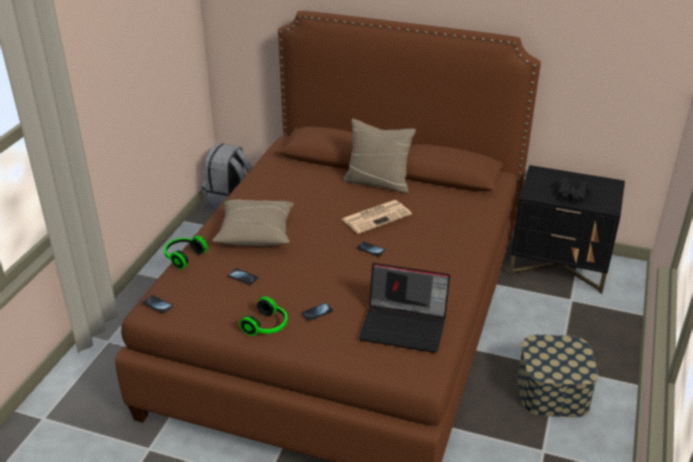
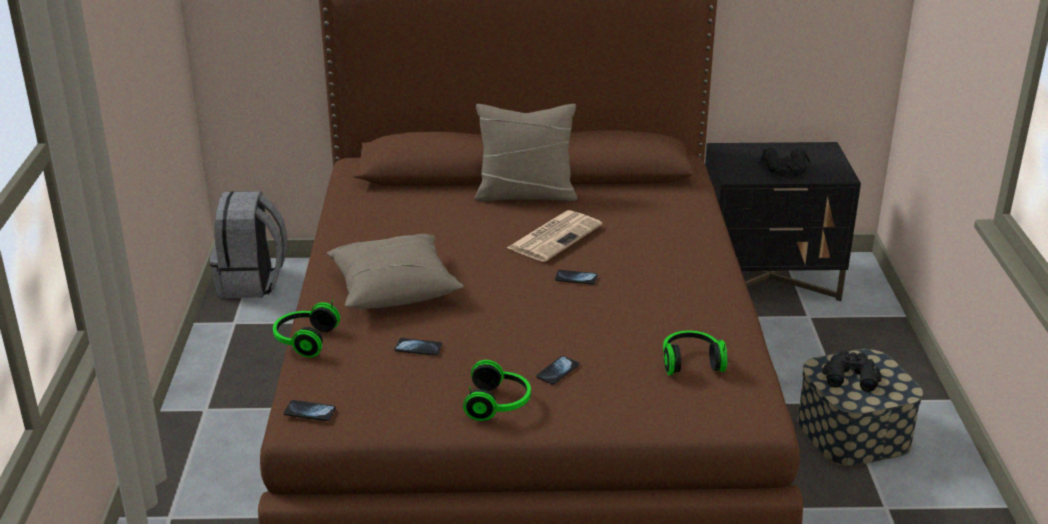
camera: 20 degrees left, 5 degrees down
(404, 326) = (691, 362): laptop -> headphones
(553, 354) = (850, 375): none -> black binoculars

